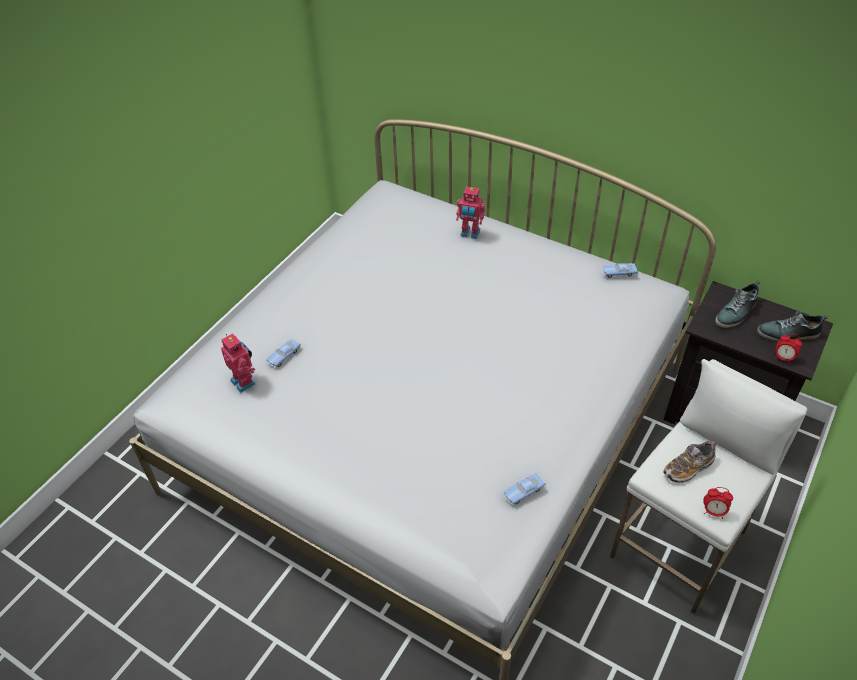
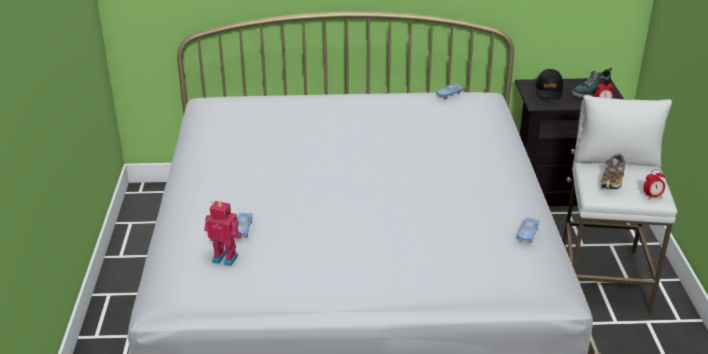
camera: 35 degrees left, 15 degrees down
(470, 234) = (312, 105): toy robot -> none
(736, 313) = (549, 91): shoe -> black cap

